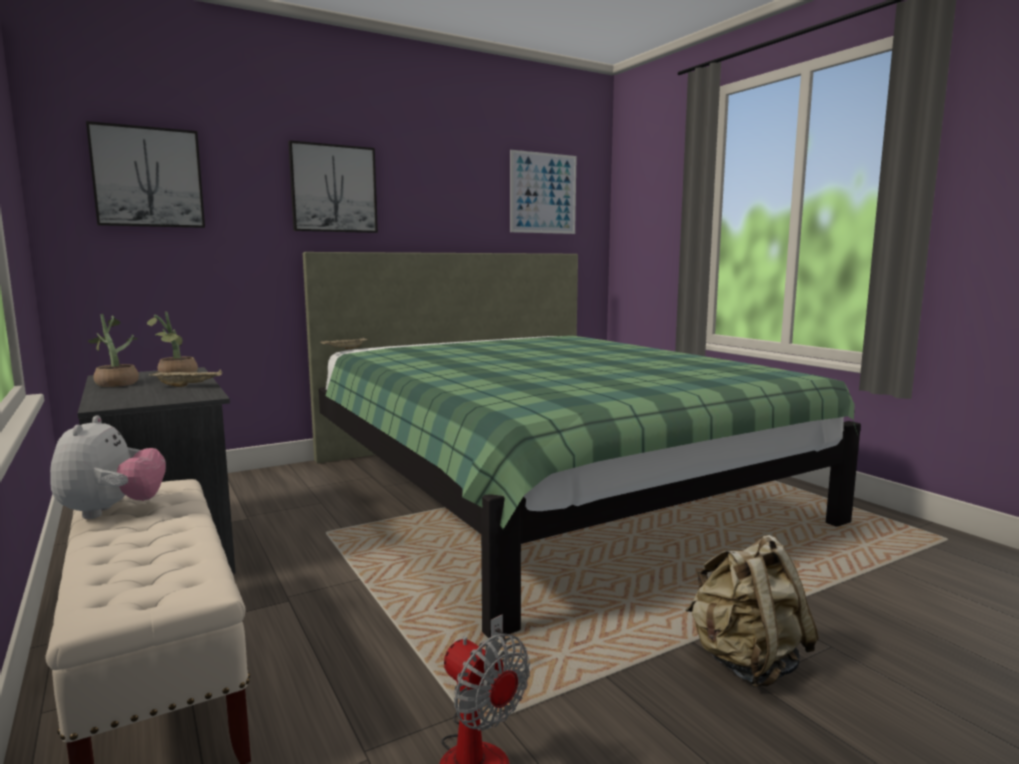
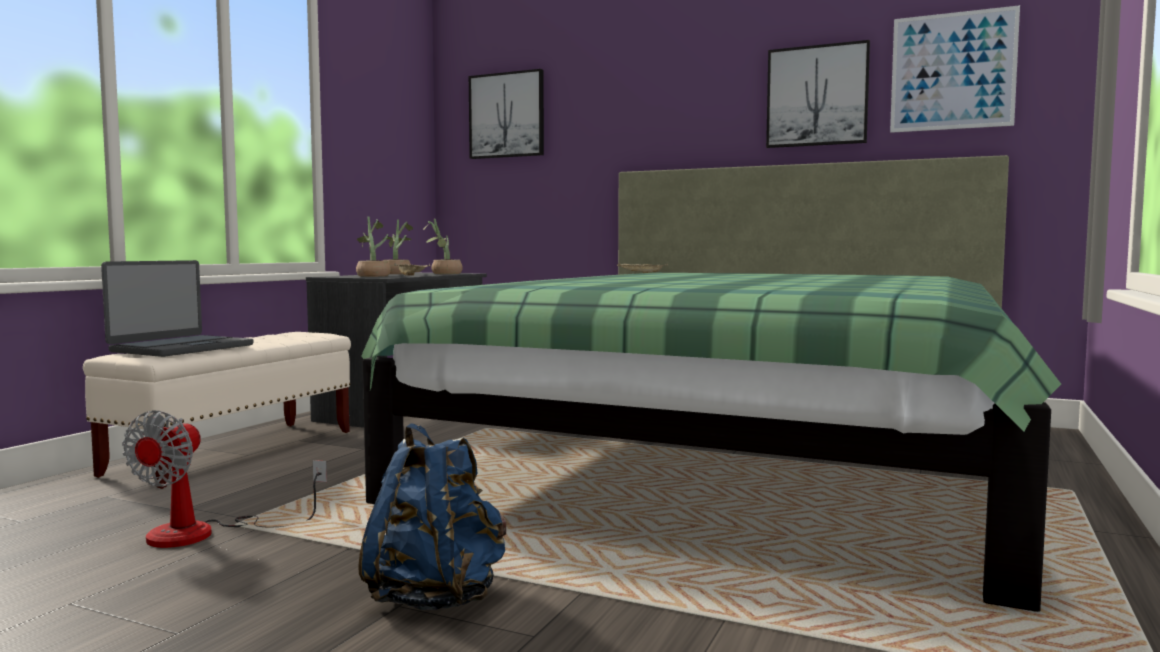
camera: 55 degrees right, 5 degrees down
(112, 511) = (263, 337): plush toy -> none
(141, 565) = (181, 348): none -> laptop
(151, 394) = (373, 276): none -> potted plant
(333, 189) = (659, 104): picture -> picture (817, 96)
(746, 663) = (437, 597): beige backpack -> blue backpack

